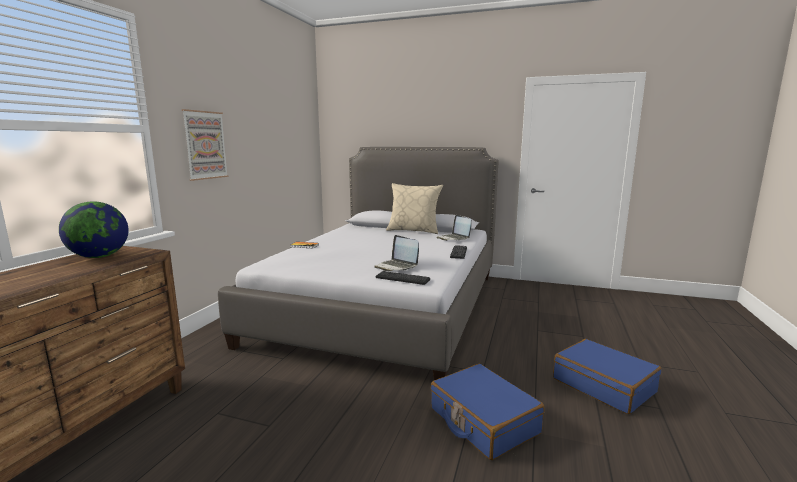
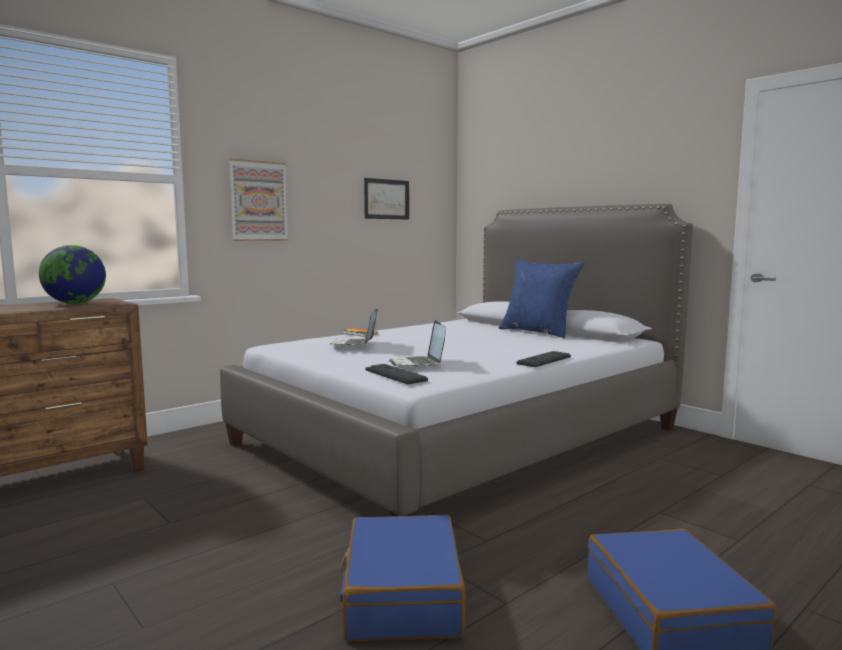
camera: 30 degrees right, 5 degrees down
(283, 139) = (386, 199): none -> picture
(414, 230) = (538, 332): beige pillow -> blue pillow
(454, 238) = (577, 345): laptop -> laptop (354, 344)

